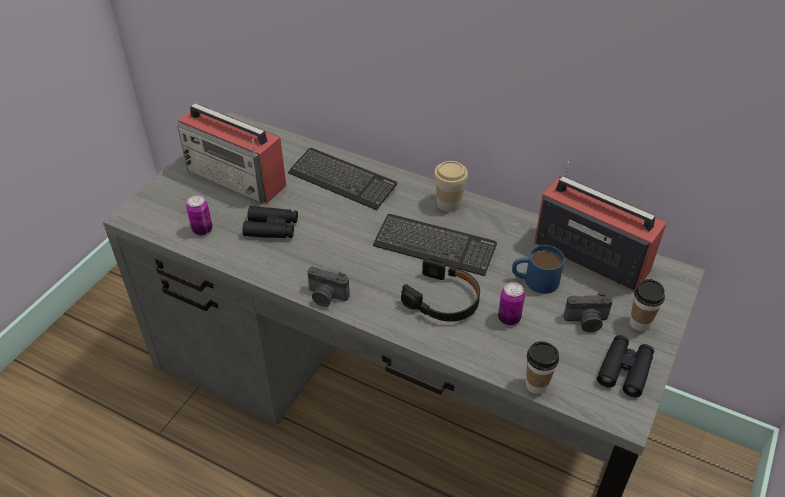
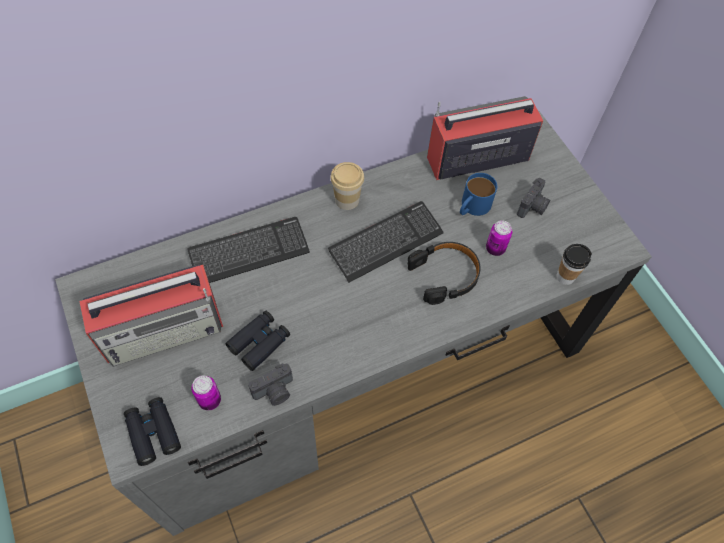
camera: 55 degrees left, 15 degrees up
(326, 297) = (377, 352): camera -> camera (275, 392)
(624, 370) = (588, 219): black binoculars -> black binoculars (153, 433)
(639, 323) = (556, 180): cup -> none

